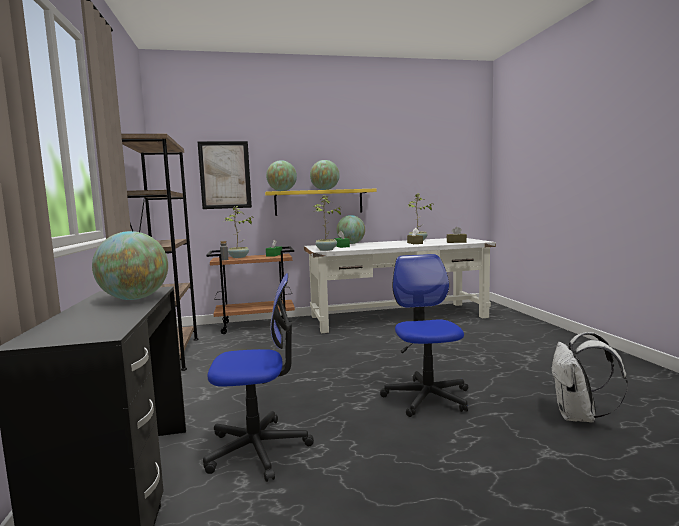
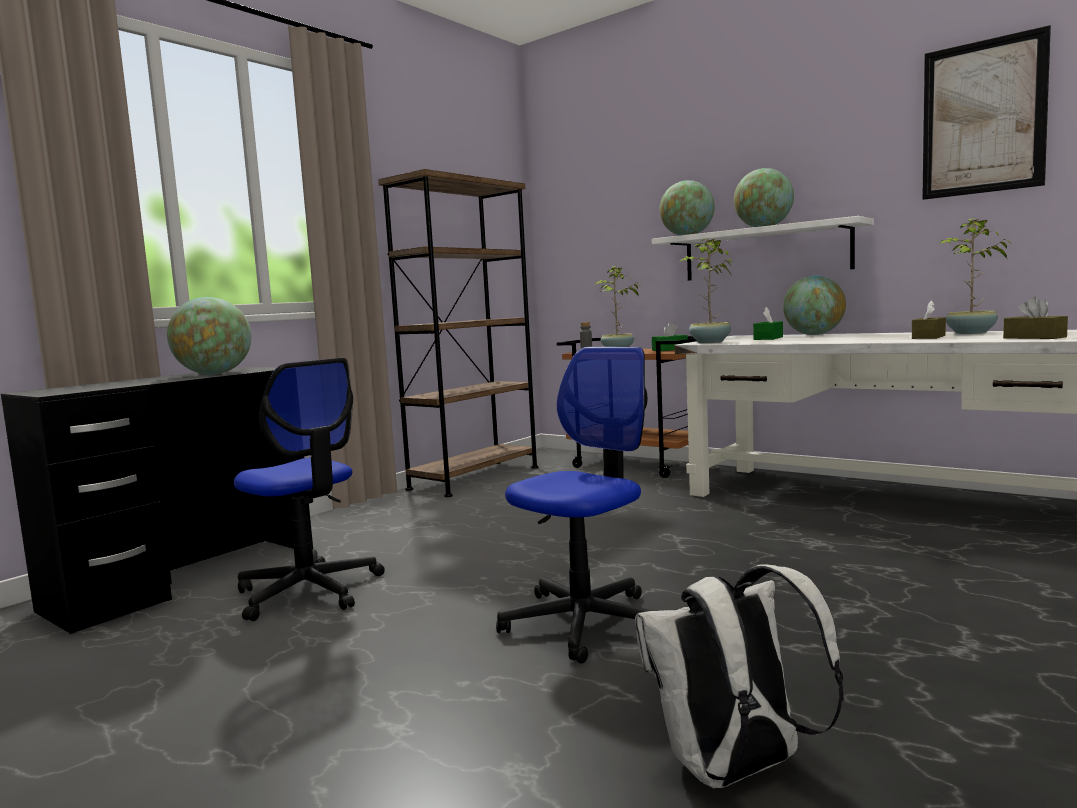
camera: 50 degrees right, 0 degrees up
(225, 175) = (617, 216): picture -> picture (983, 117)
(319, 202) = (765, 252): yellow shelf -> white shelf

